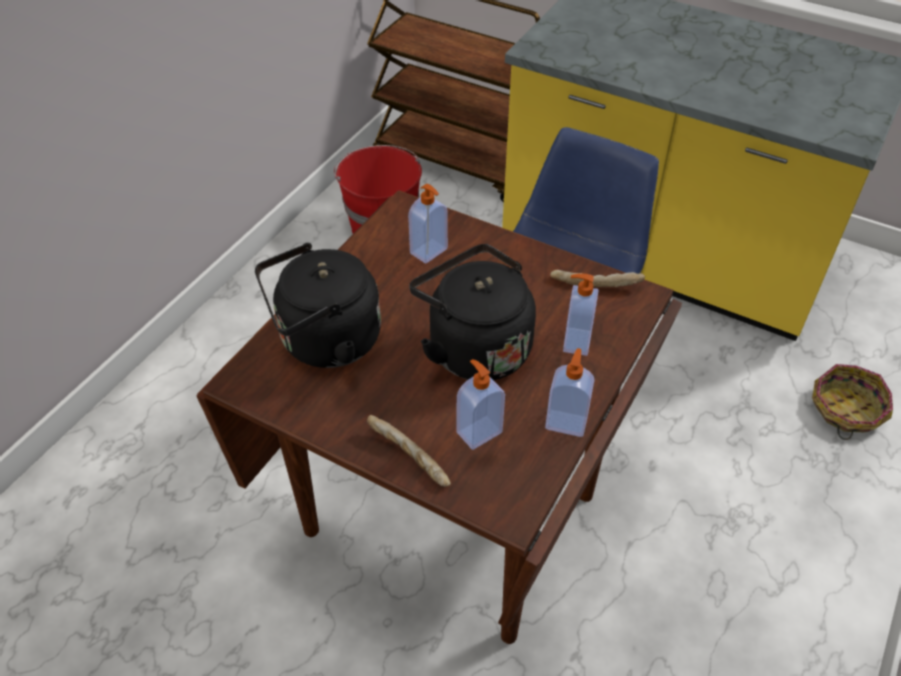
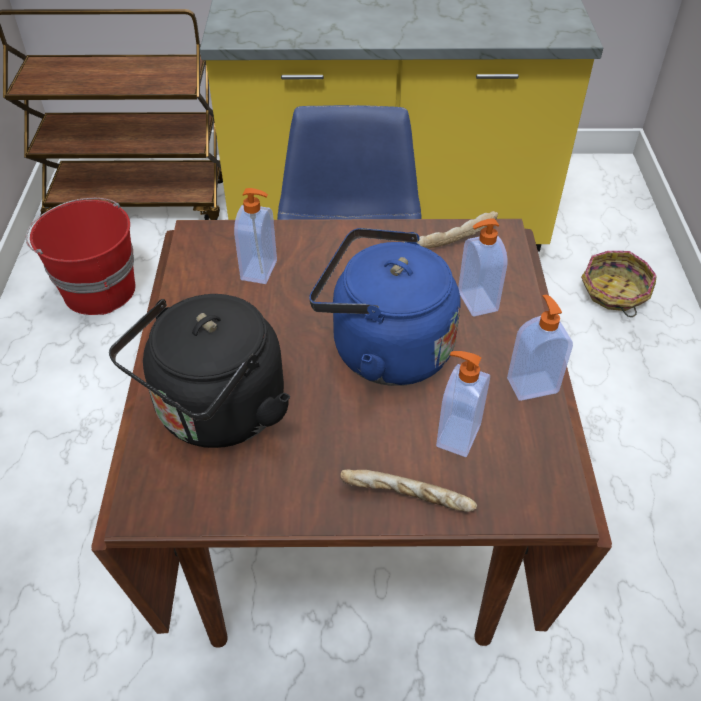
camera: 30 degrees left, 0 degrees up
(474, 347) = (383, 349): black kettle -> blue kettle

